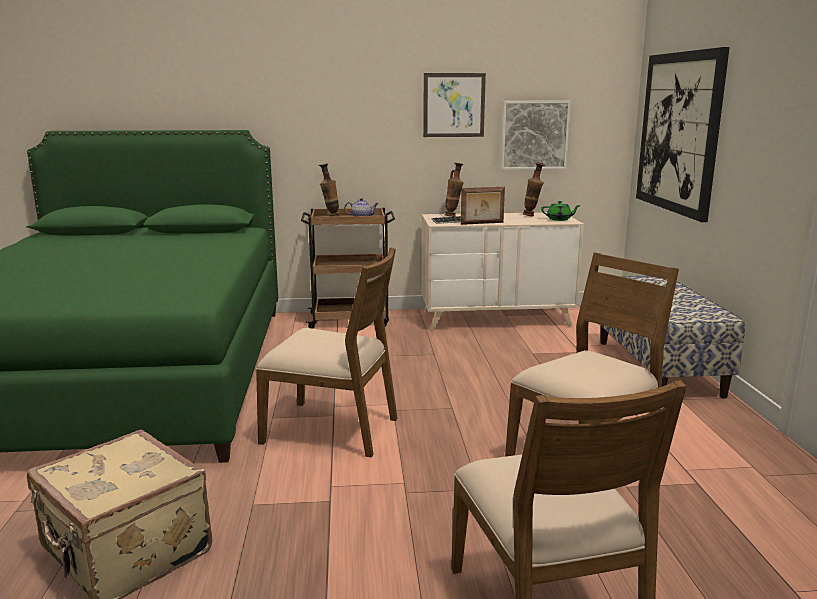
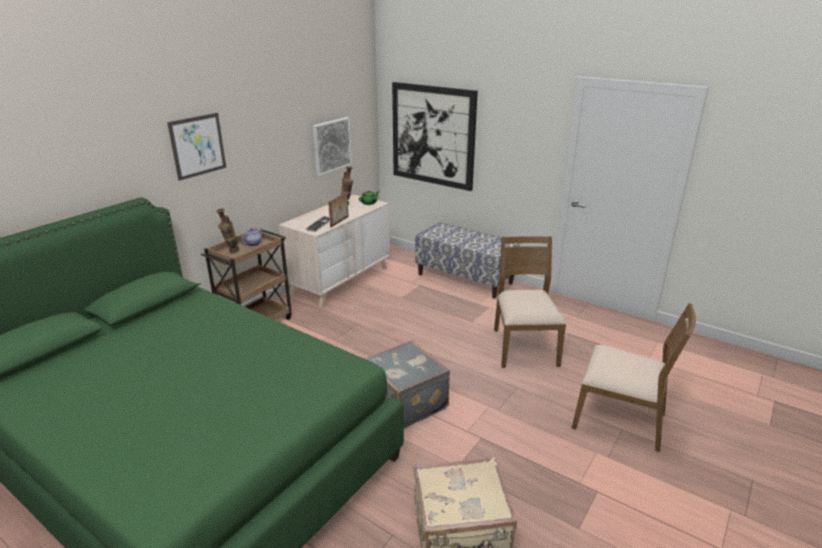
camera: 50 degrees left, 10 degrees up
(332, 429) = (405, 402): brown chair -> grey suitcase
(453, 216) = (305, 220): vase -> none
(454, 105) = (285, 135): picture -> picture (198, 146)

